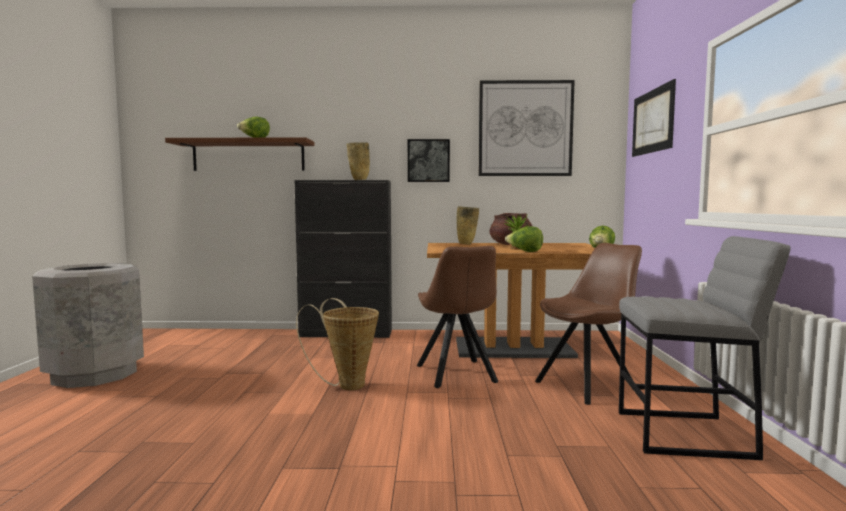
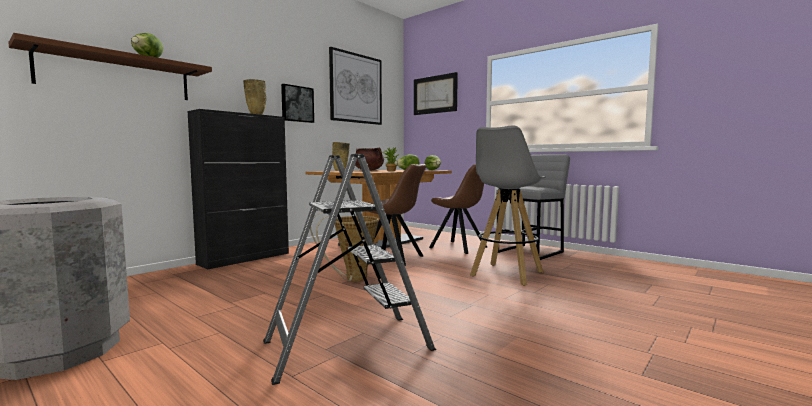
camera: 50 degrees left, 0 degrees up
(156, 446) = (345, 345): none -> grey step ladder
(512, 450) = (505, 274): none -> grey stool
(586, 385) = (459, 247): brown chair -> brown chair turned 120 degrees clockwise

